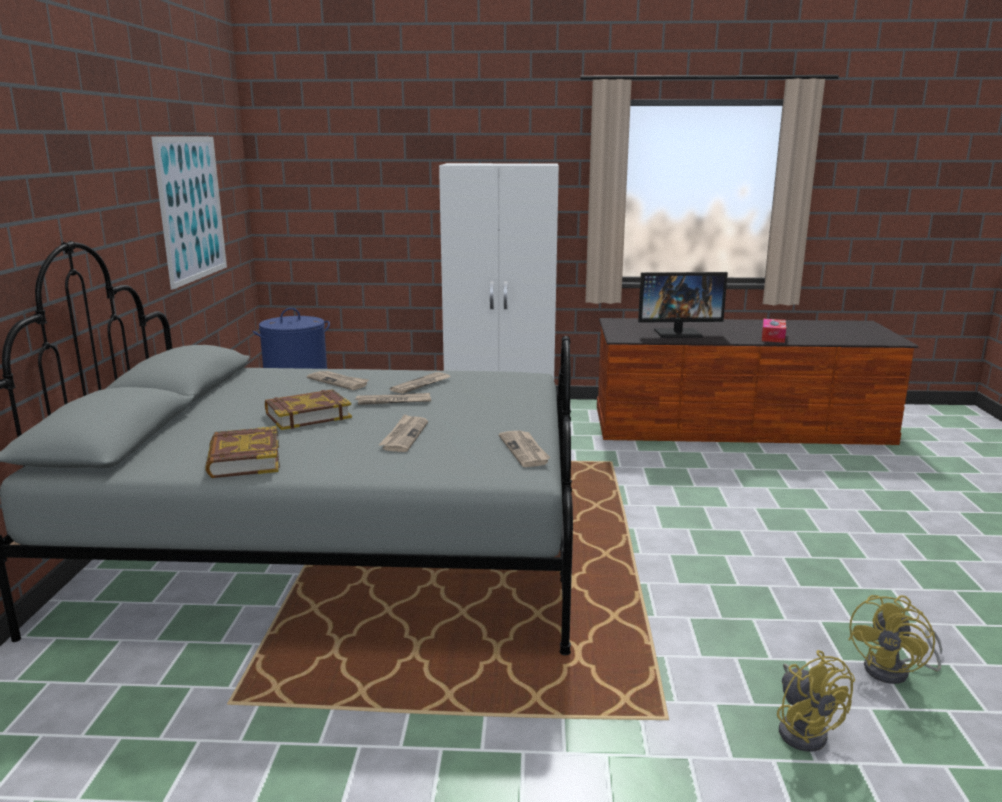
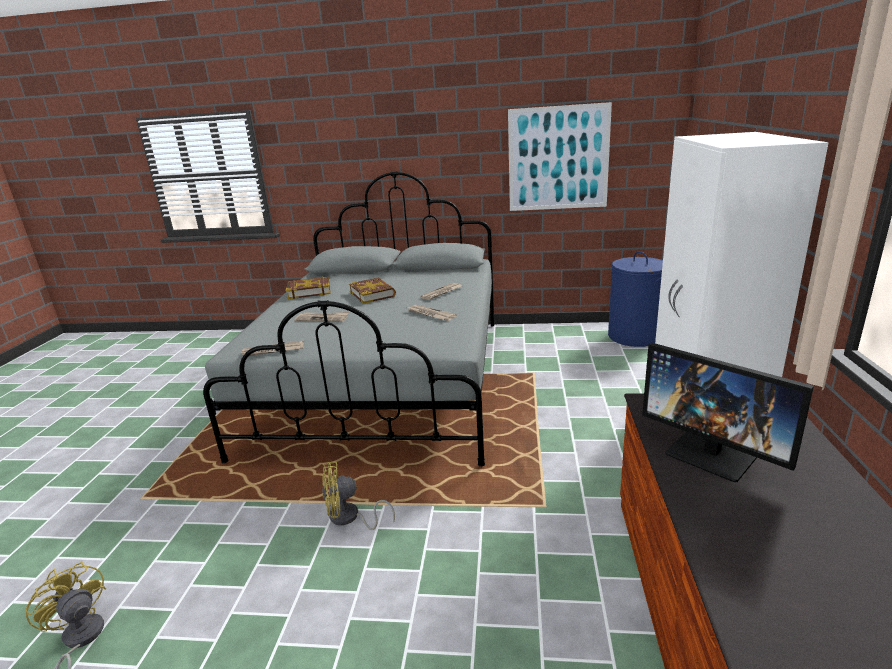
camera: 95 degrees right, 5 degrees up
(393, 401) = (392, 310): newspaper -> none
(678, 333) = (712, 454): monitor -> monitor turned 45 degrees counterclockwise
(773, 337) = (753, 575): tissue box -> none
(804, 729) = (82, 559): yellow fan -> yellow fan (349, 518)

